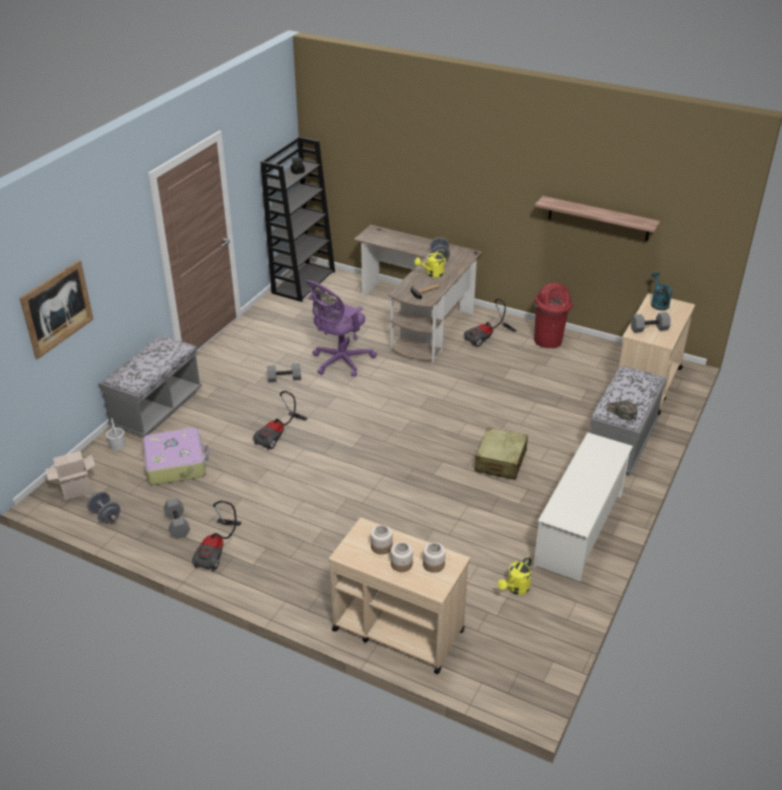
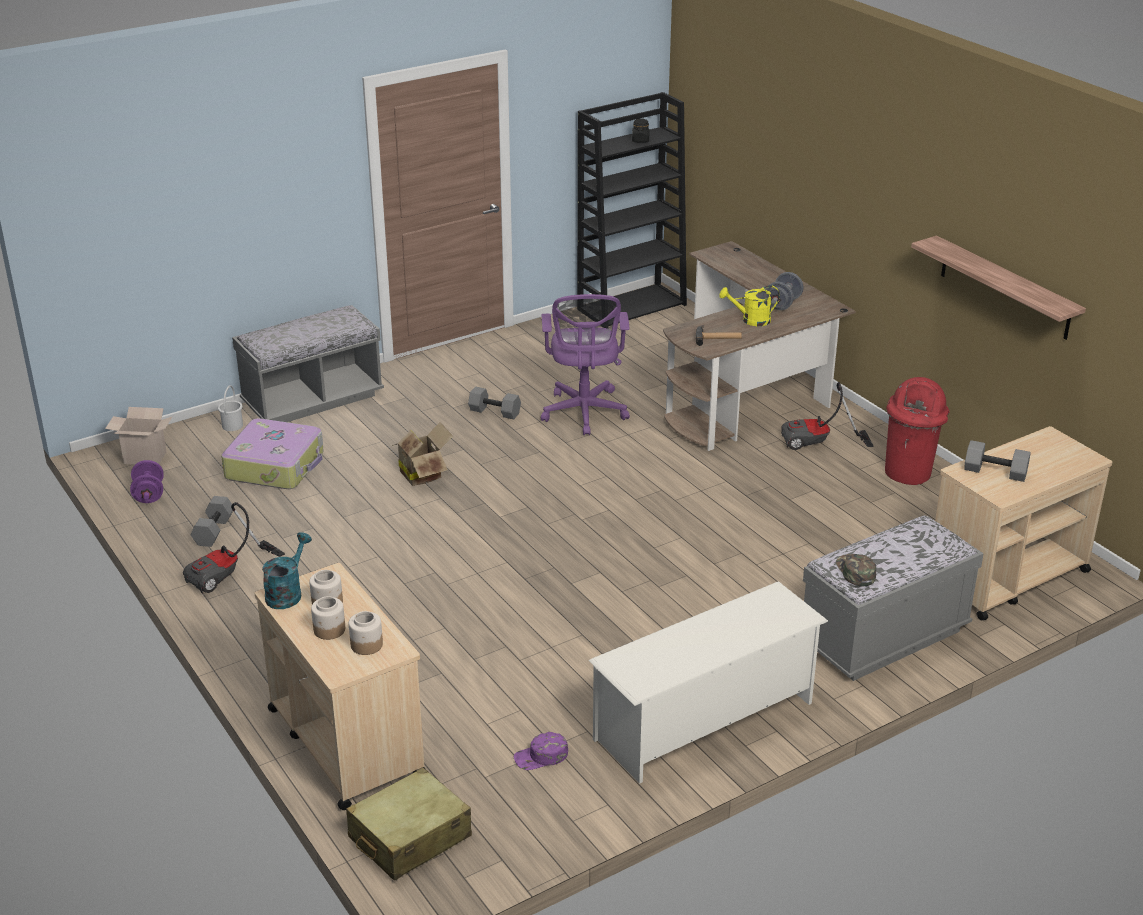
camera: 30 degrees right, 5 degrees down
(57, 308) = (177, 216): picture -> none
(105, 516) = (149, 494): grey dumbbell -> purple dumbbell
(279, 435) = (423, 474): vacuum cleaner -> cardboard box
(340, 362) = (584, 414): purple office chair -> purple office chair turned 75 degrees counterclockwise
(500, 461) = (679, 599): beige suitcase -> beige suitcase (409, 837)
(515, 589) = (541, 757): yellow watering can -> purple cap
(658, 303) = (1051, 443): turquoise watering can -> turquoise watering can (287, 593)

